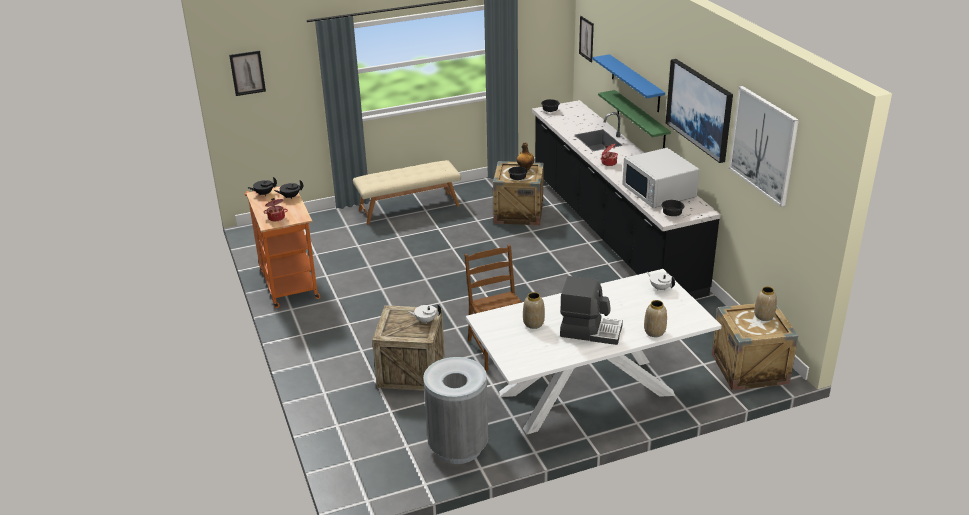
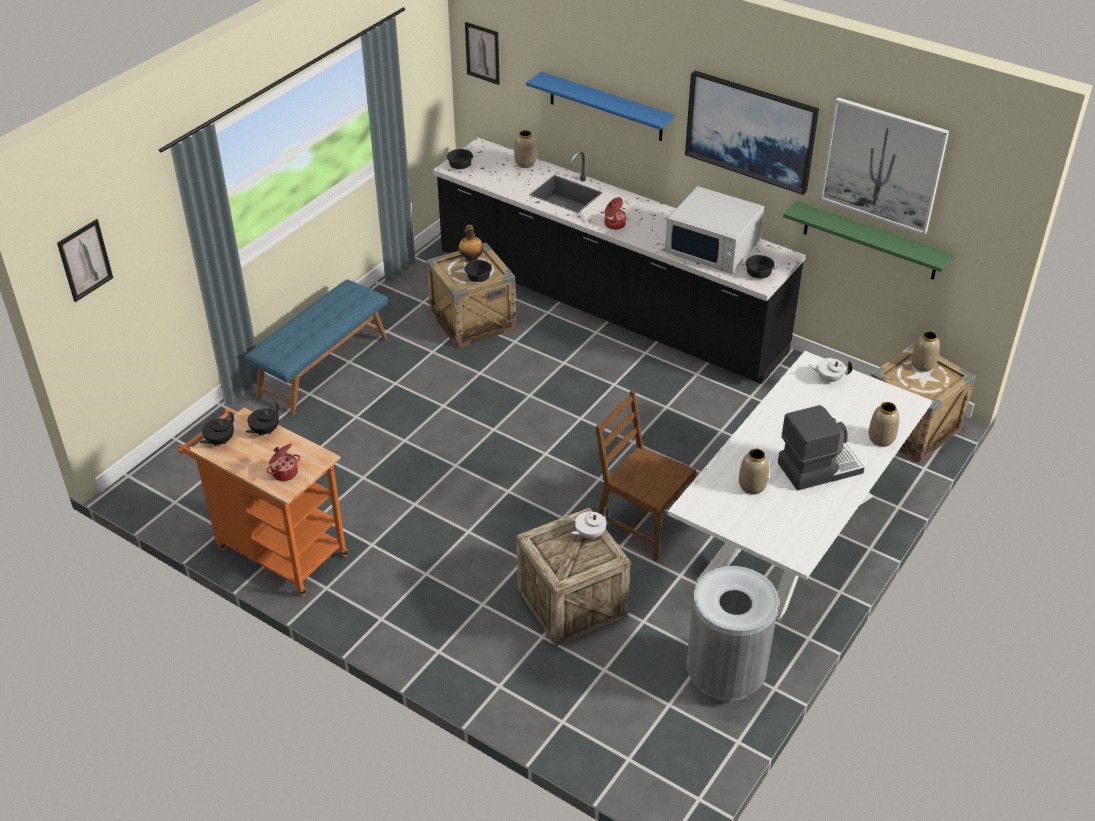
camera: 35 degrees left, 10 degrees up
(409, 208) = (323, 366): beige bench -> blue bench
(591, 119) = (525, 163): none -> vase
(641, 120) = (622, 153): green shelf -> green shelf (870, 241)

